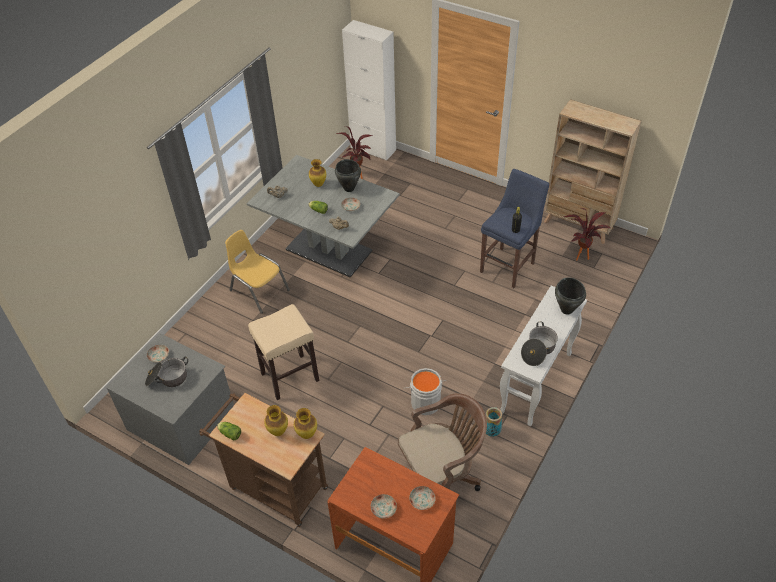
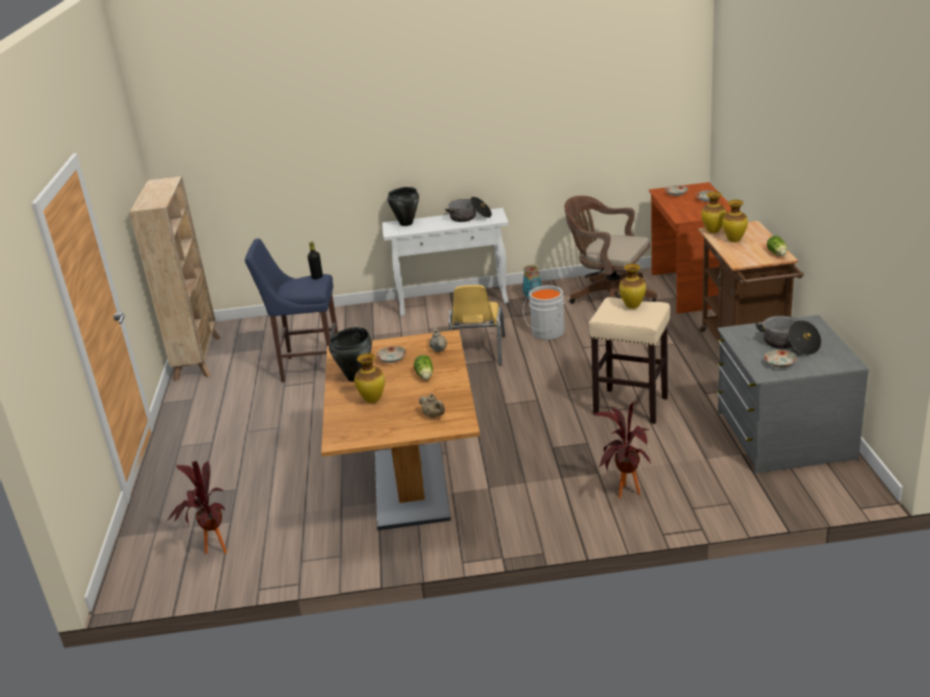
camera: 125 degrees left, 20 degrees down
(259, 290) = (548, 497): yellow chair -> yellow chair (478, 352)
(283, 333) = (633, 306): none -> vase
(329, 250) = (411, 485): grey dining table -> brown dining table
(373, 149) = (128, 571): white cabinet -> none
(580, 254) = (249, 342): potted plant -> potted plant (624, 496)

